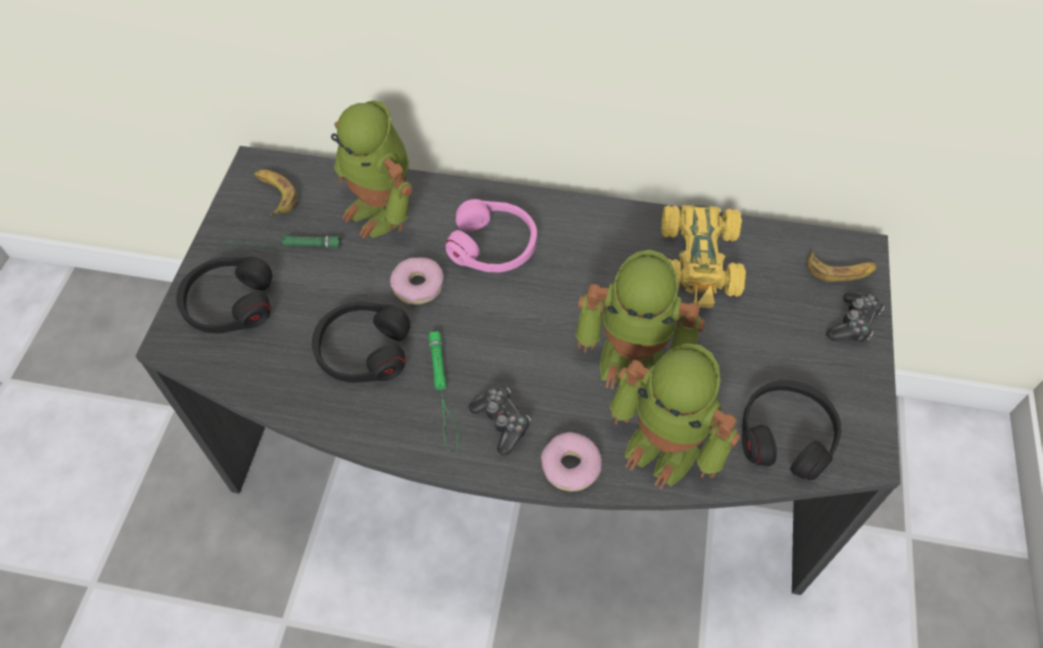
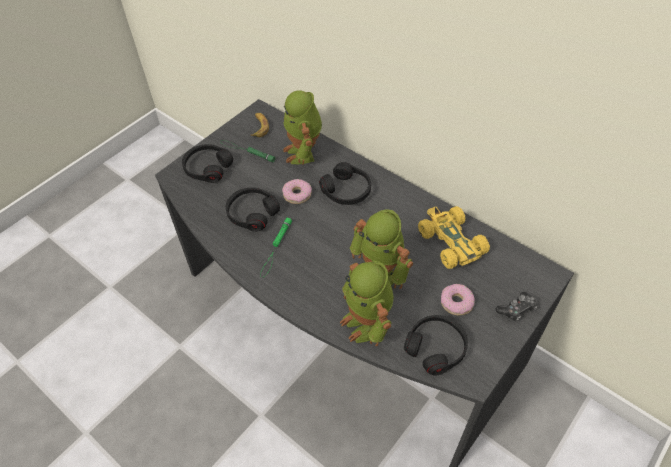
camera: 30 degrees right, 5 degrees down
(493, 246) = (346, 190): pink headphones -> black headphones
(502, 422) = (293, 274): game controller -> none
(571, 466) = (313, 310): donut -> donut (456, 302)
(699, 262) = (450, 242): yellow toy car -> yellow toy car turned 120 degrees clockwise
(840, 270) = (529, 279): banana -> none

